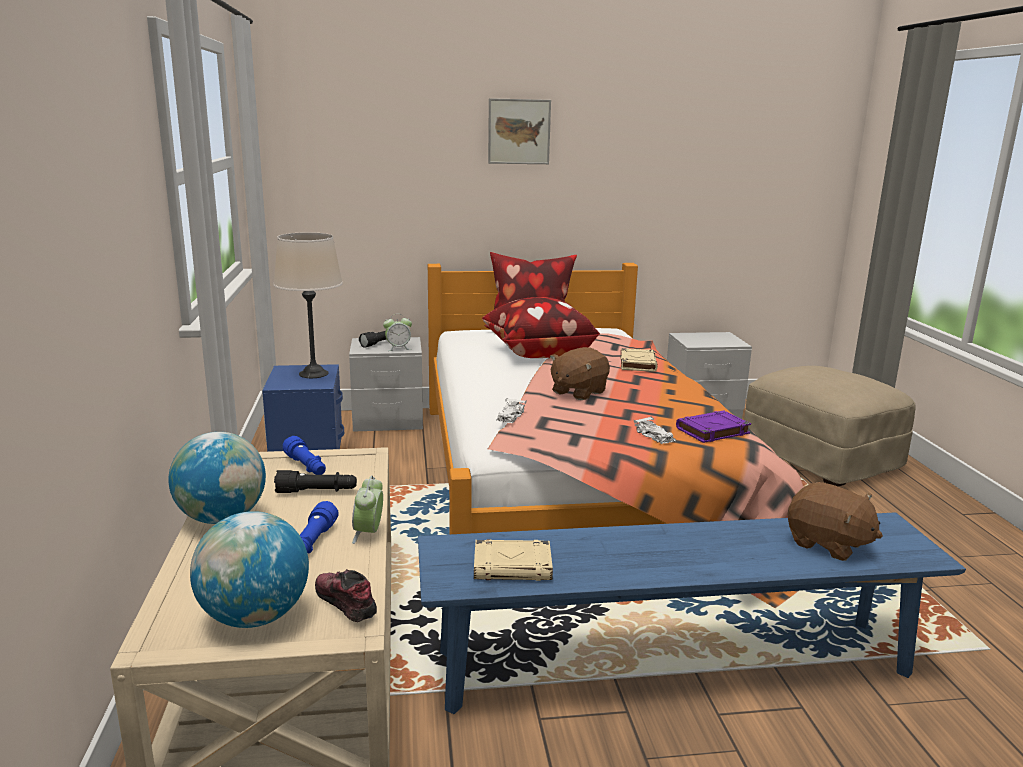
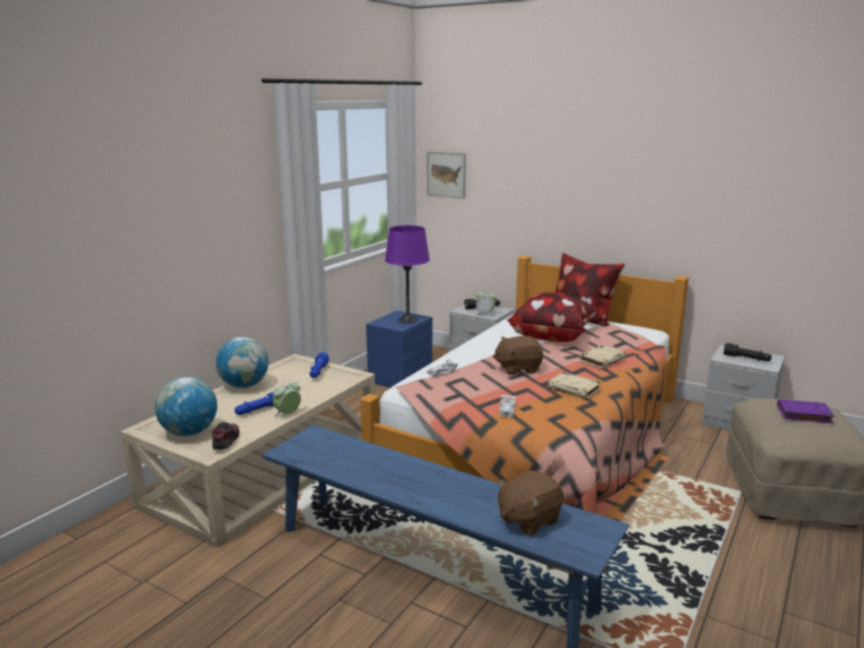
camera: 40 degrees right, 0 degrees up
(313, 374) = (407, 320): beige table lamp -> purple table lamp
(317, 492) = (302, 386): black flashlight -> black flashlight (746, 359)
(513, 566) = (327, 456): beige book -> beige book (574, 389)
(519, 131) = (597, 160): picture -> picture (446, 174)
(712, 431) = (554, 419): purple book -> purple book (803, 414)
(828, 544) = (528, 520): brown plush toy -> brown plush toy turned 60 degrees clockwise

